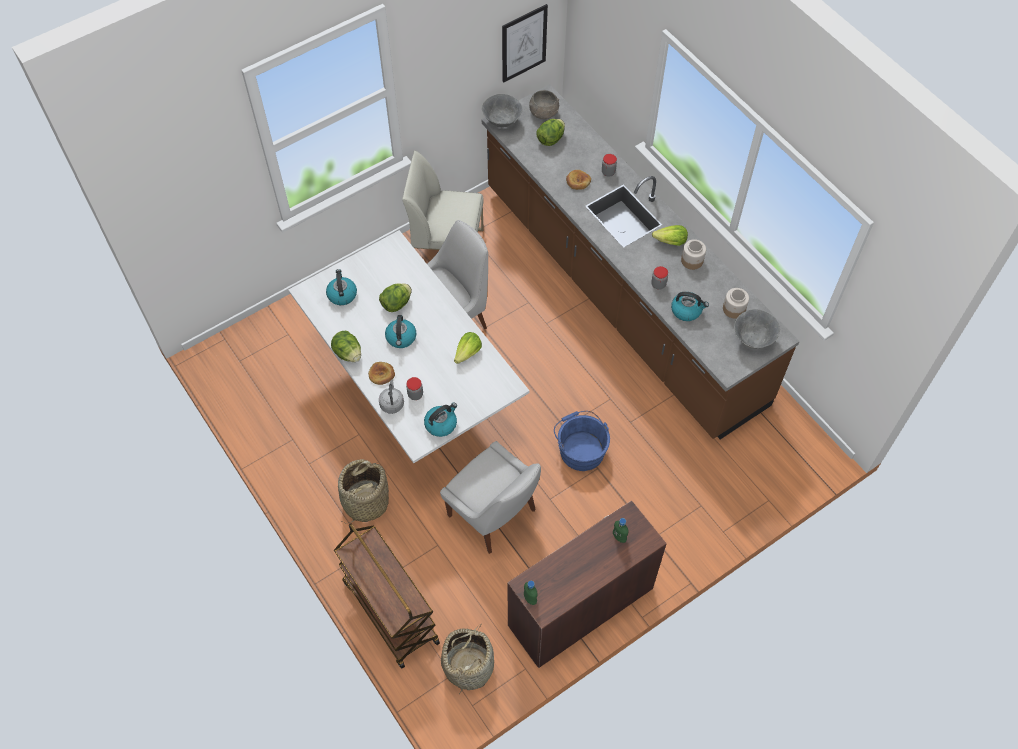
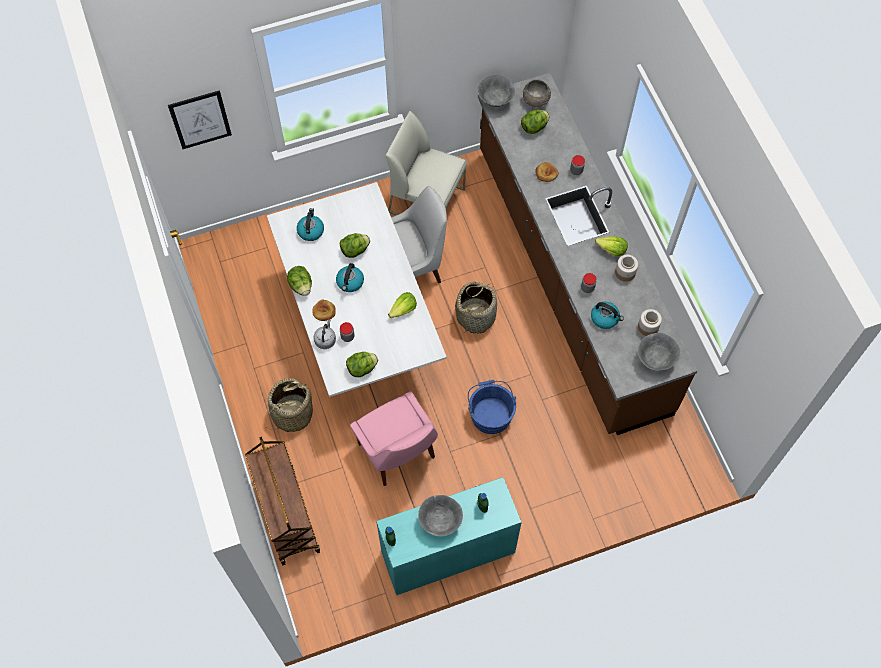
camera: 15 degrees right, 5 degrees up
(441, 424) = (362, 368): kettle -> lettuce
(469, 665) = (339, 577): basket -> basket (476, 316)
(494, 515) = (398, 453): white chair -> pink chair
(524, 43) = (527, 36): picture -> picture (200, 119)
(578, 564) = (440, 521): none -> grey bowl
(579, 606) = (447, 551): brown desk -> turquoise desk

